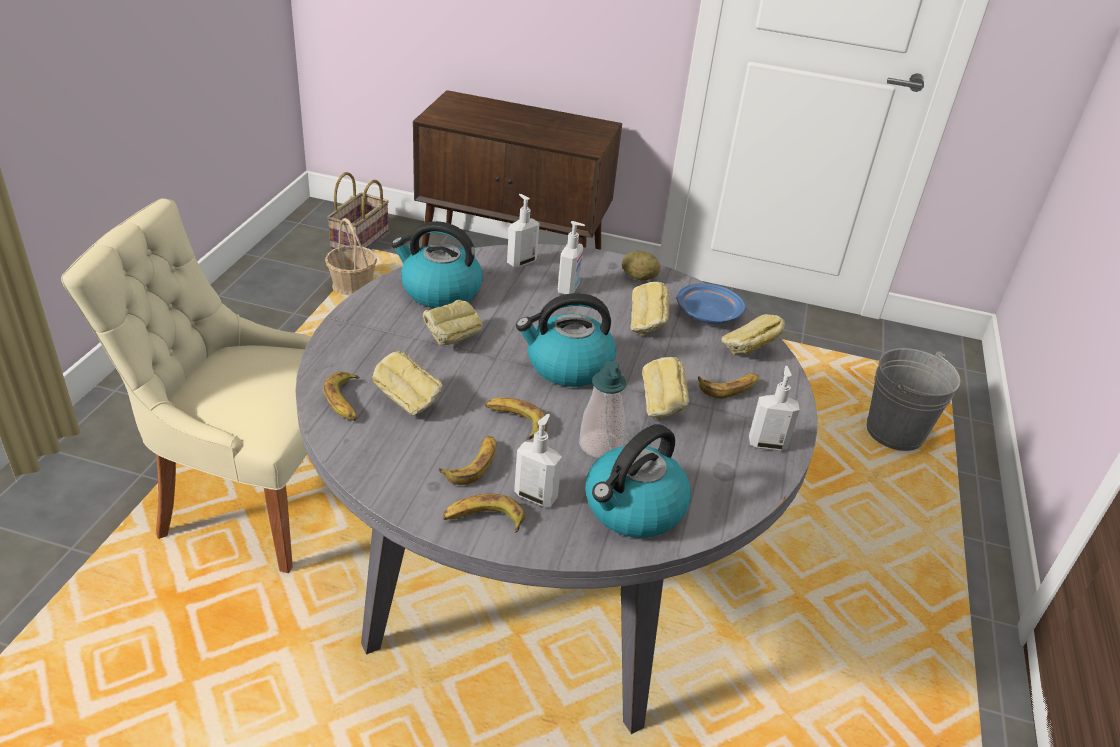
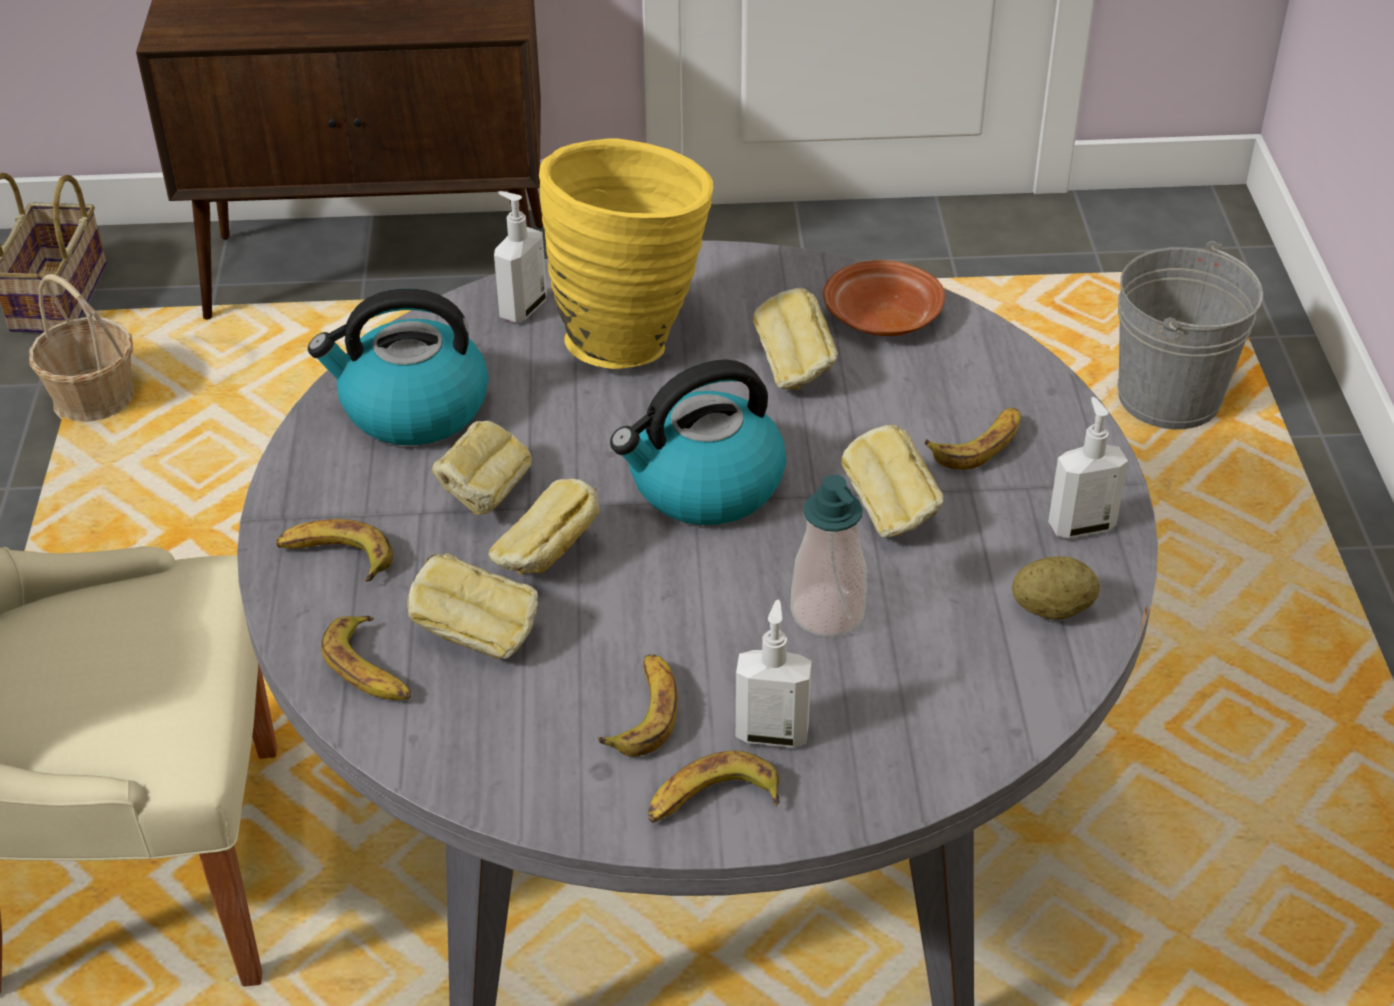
camera: 15 degrees left, 5 degrees up
(515, 421) = (672, 614): banana -> banana (336, 557)
(569, 288) = (631, 337): soap dispenser -> yellow vase
(633, 509) = (932, 705): kettle -> none
(639, 277) = (737, 280): potato -> potato (1052, 609)
(707, 313) = (881, 316): blue plate -> brown plate
(749, 352) = (979, 369): bread -> bread (548, 560)

